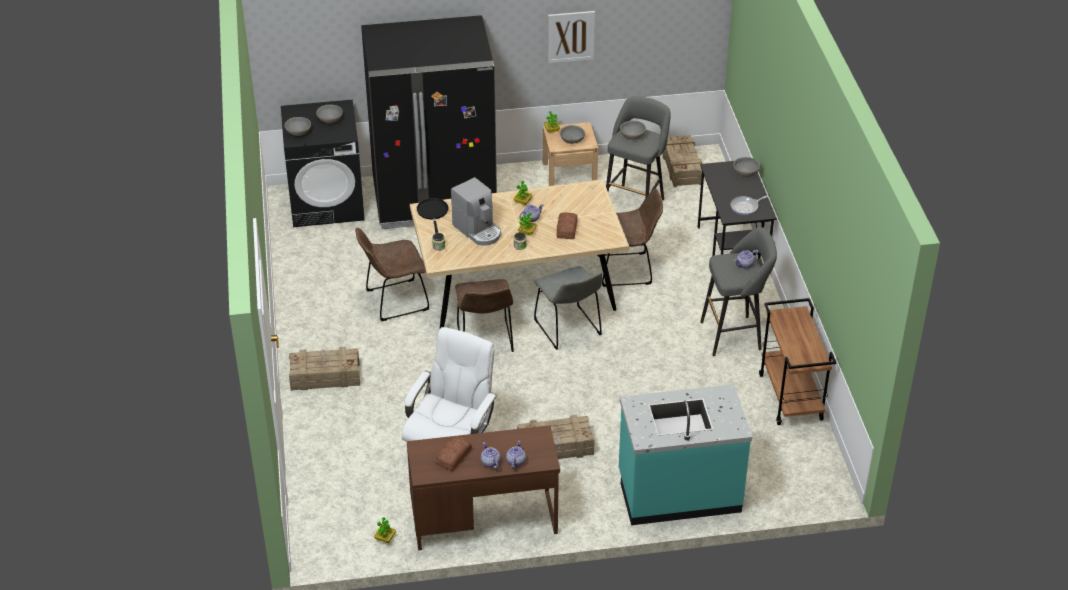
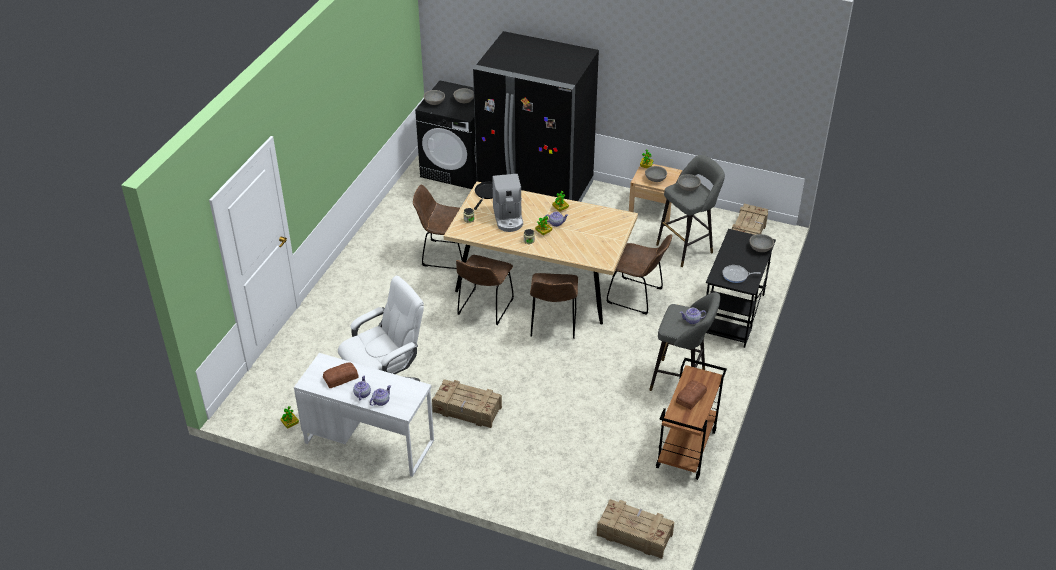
camera: 30 degrees right, 0 degrees up
(324, 376) = (350, 290): crate -> crate (634, 534)
(484, 519) = (369, 441): brown desk -> white desk
(566, 229) = (575, 241): bread -> bread (690, 397)
(569, 330) = (553, 325): grey chair -> brown chair
(570, 36) = (672, 90): picture -> none
(679, 492) = (531, 486): turquoise counter -> none

